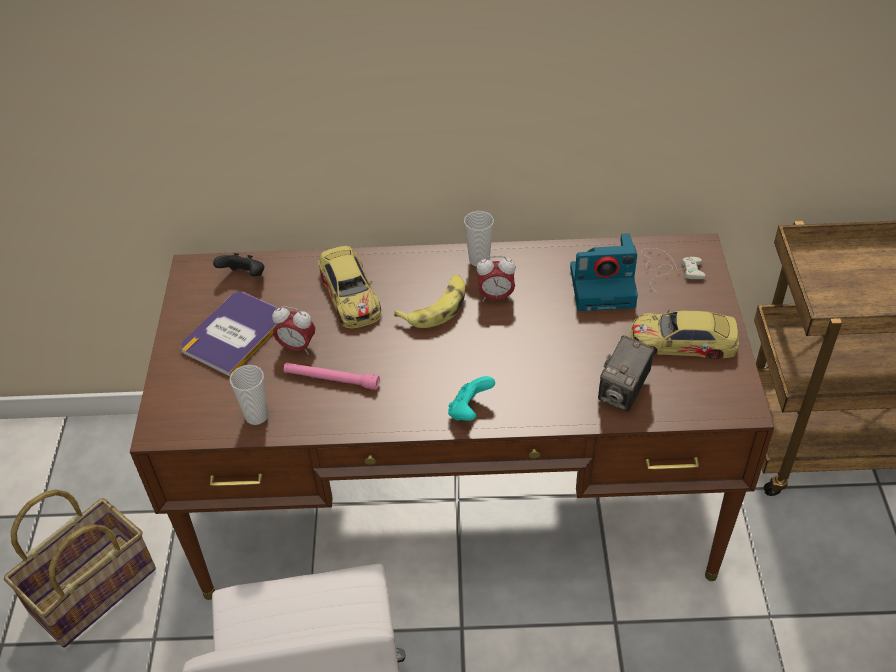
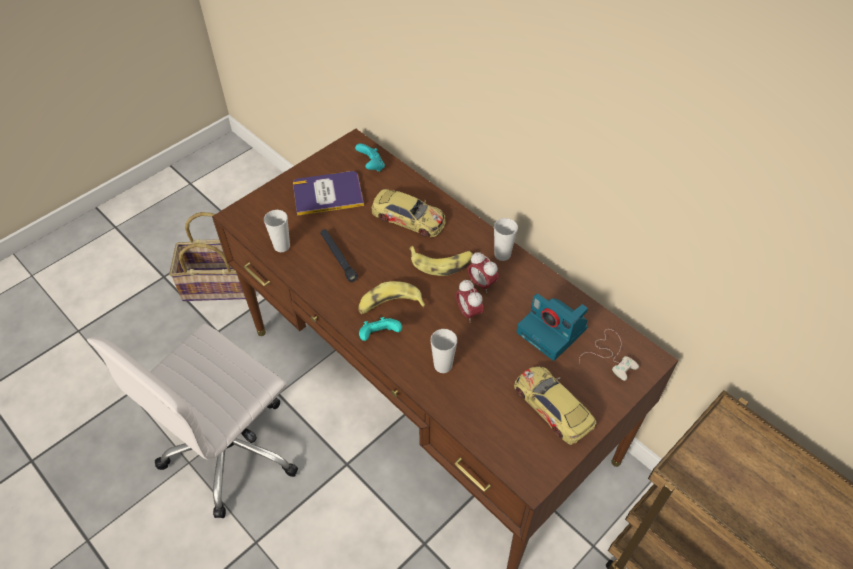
camera: 45 degrees right, 5 degrees up
(244, 276) = (371, 166): black game controller -> turquoise game controller
(297, 347) = (345, 226): alarm clock -> alarm clock (468, 312)
(331, 379) = (338, 257): pink flashlight -> black flashlight
(350, 293) = (408, 217): toy car -> toy car turned 90 degrees counterclockwise
(441, 378) = (390, 305): none -> banana
(557, 386) = (443, 365): none -> cup
(623, 392) = (474, 403): camera -> none

